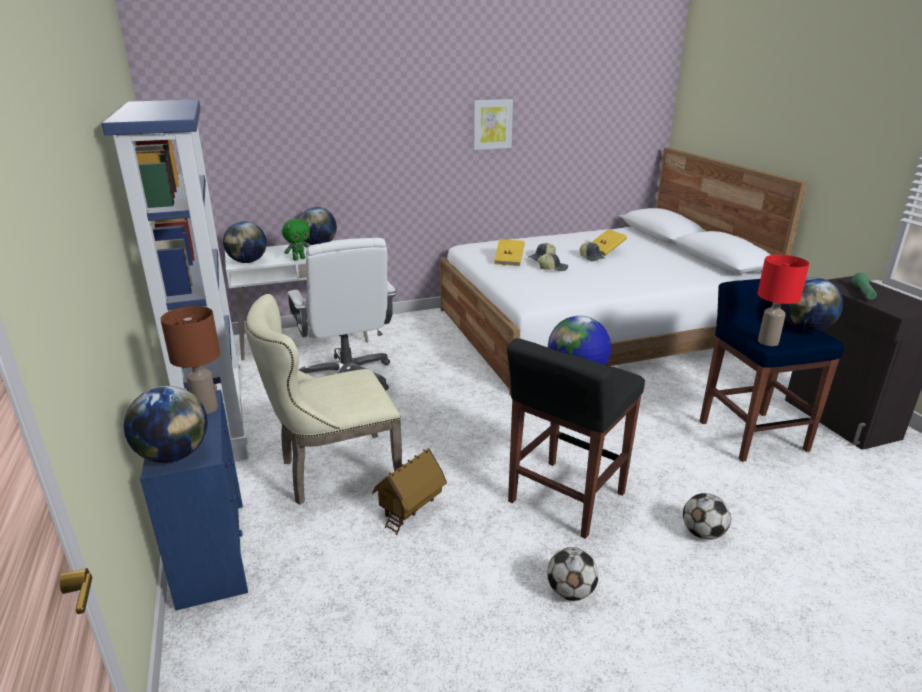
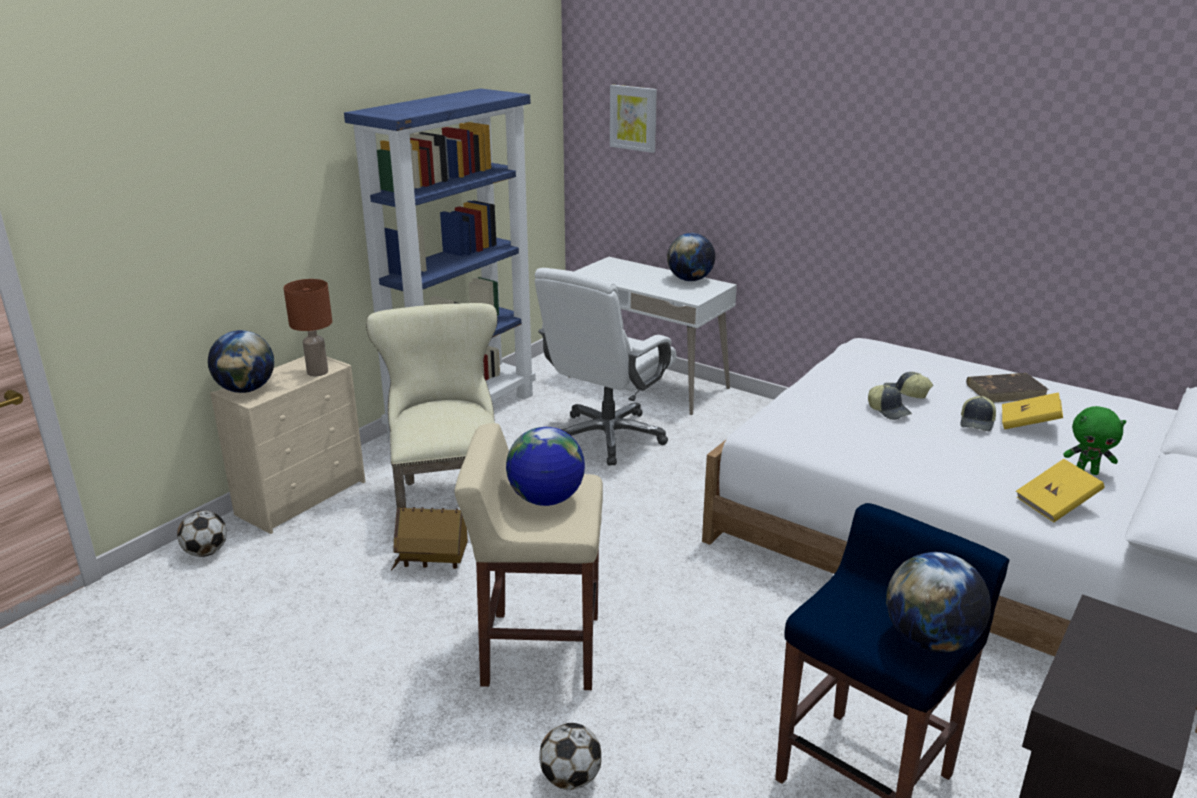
camera: 55 degrees right, 0 degrees up
(212, 551) = (303, 497): blue dresser -> beige dresser
(248, 262) = (597, 274): globe -> none
(299, 259) = (639, 287): green plush toy -> green plush toy (1086, 472)
(332, 472) = (448, 500): beige chair -> beige chair turned 45 degrees clockwise
(492, 124) = (958, 176): picture -> picture (633, 118)
(509, 261) = (861, 379): yellow book -> yellow book (1056, 505)
(565, 498) = (538, 650): black stool -> beige stool
(567, 242) = (1006, 391): none -> brown book
(570, 592) = (390, 703): football -> football (206, 552)
(768, 342) = (823, 613): red table lamp -> none
(863, 293) = (1108, 655): green flashlight -> none

